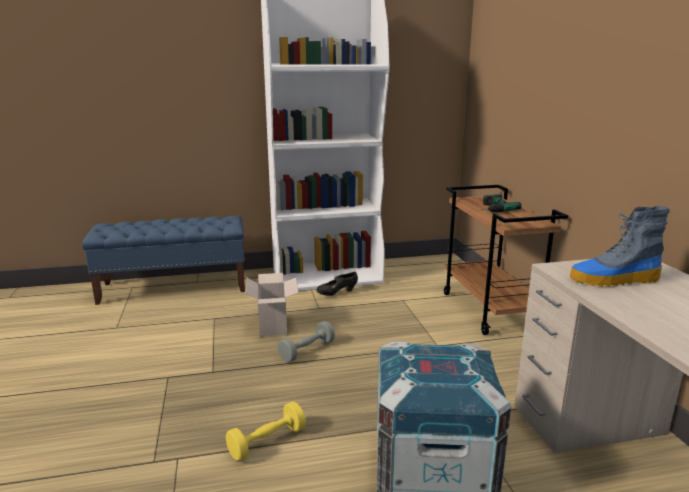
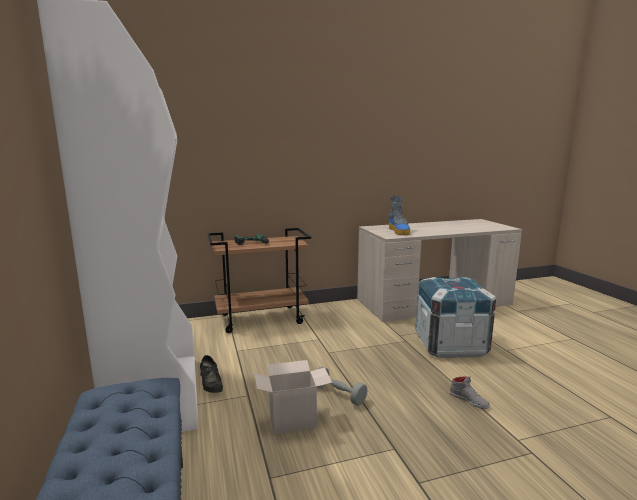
camera: 95 degrees left, 5 degrees down
(267, 442) = (469, 400): yellow dumbbell -> grey shoe

